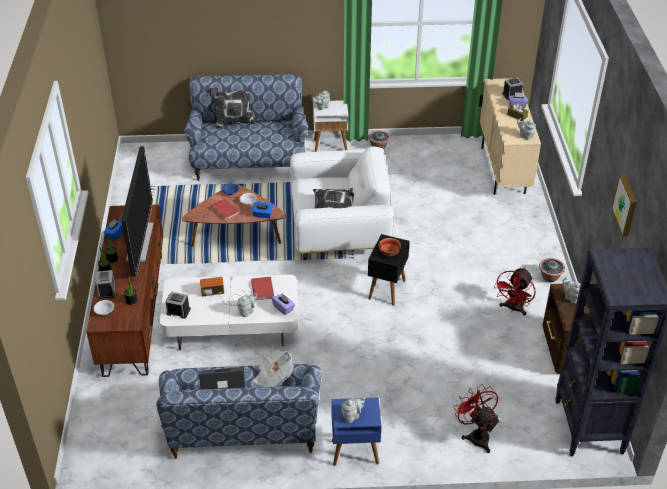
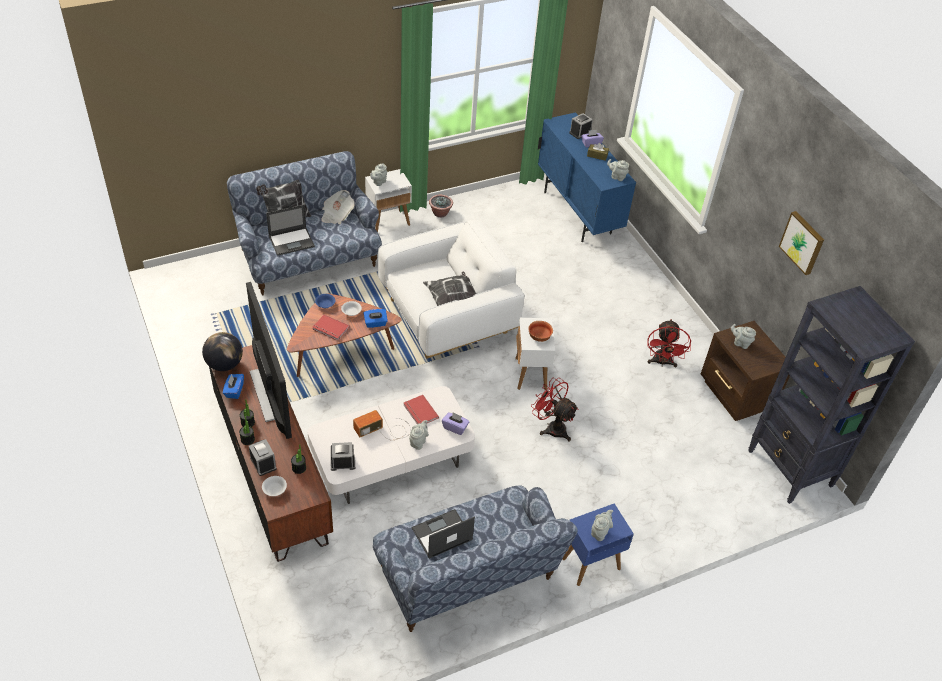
camera: 25 degrees left, 5 degrees up
(119, 214) = (224, 364): none -> globe
(229, 139) = (292, 241): none -> laptop
(274, 377) = (491, 511): newspaper -> newspaper (336, 215)
(387, 290) = (531, 374): black side table -> white side table
(476, 435) = (695, 508): red fan -> red fan (552, 427)
(503, 170) = (577, 213): beige cabinet -> blue cabinet
(550, 278) = (679, 320): potted plant -> none

